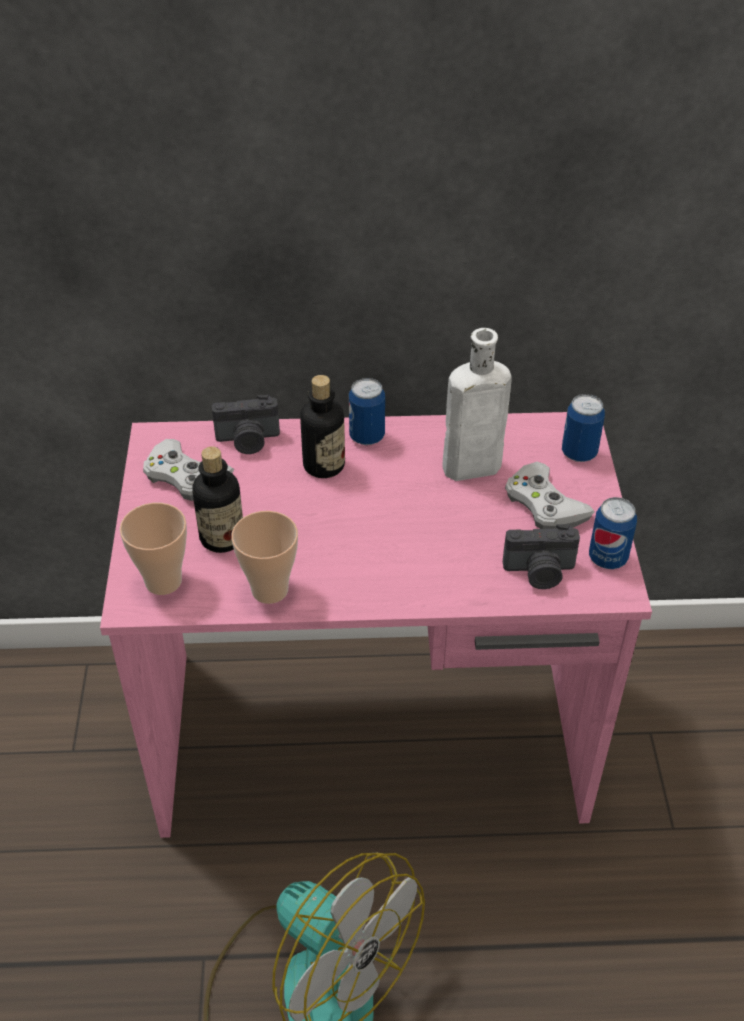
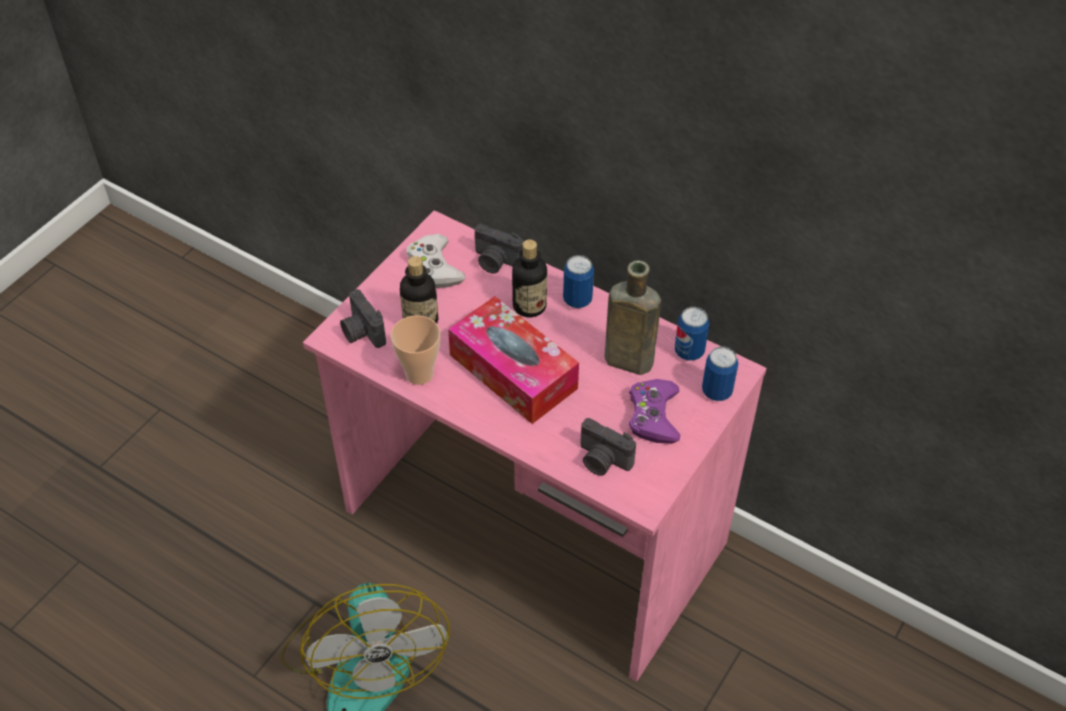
camera: 35 degrees right, 5 degrees up
(163, 581) = (361, 332): cup -> camera
(368, 535) = (513, 371): none -> tissue box
(467, 468) = (625, 360): white bottle -> brown bottle
(544, 504) = (653, 415): white game controller -> purple game controller
(607, 558) = (659, 478): can -> can (689, 351)

